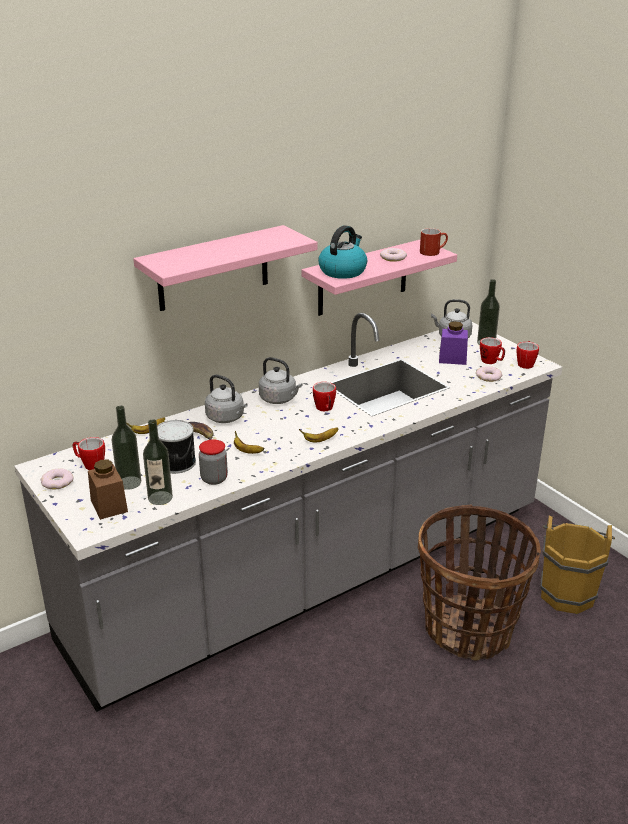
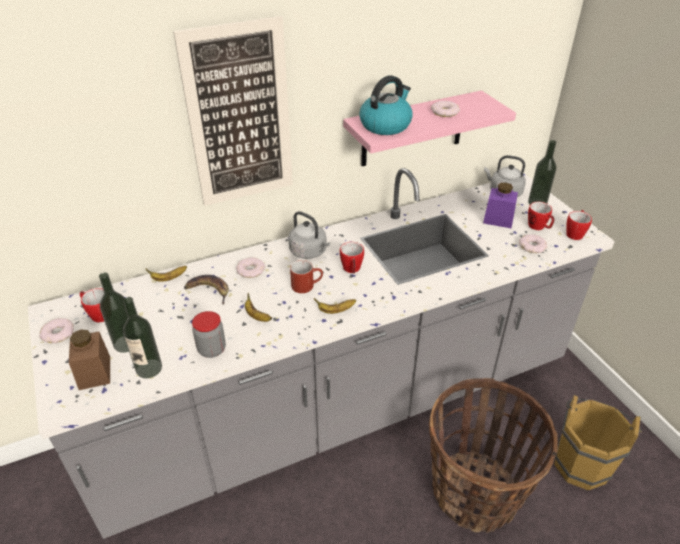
camera: 10 degrees right, 10 degrees up
(177, 462) = (183, 323): can -> none
(213, 269) = (239, 116): pink shelf -> picture
(226, 418) = (250, 270): grey kettle -> donut
(433, 252) = (490, 107): red mug -> red mug (307, 285)

